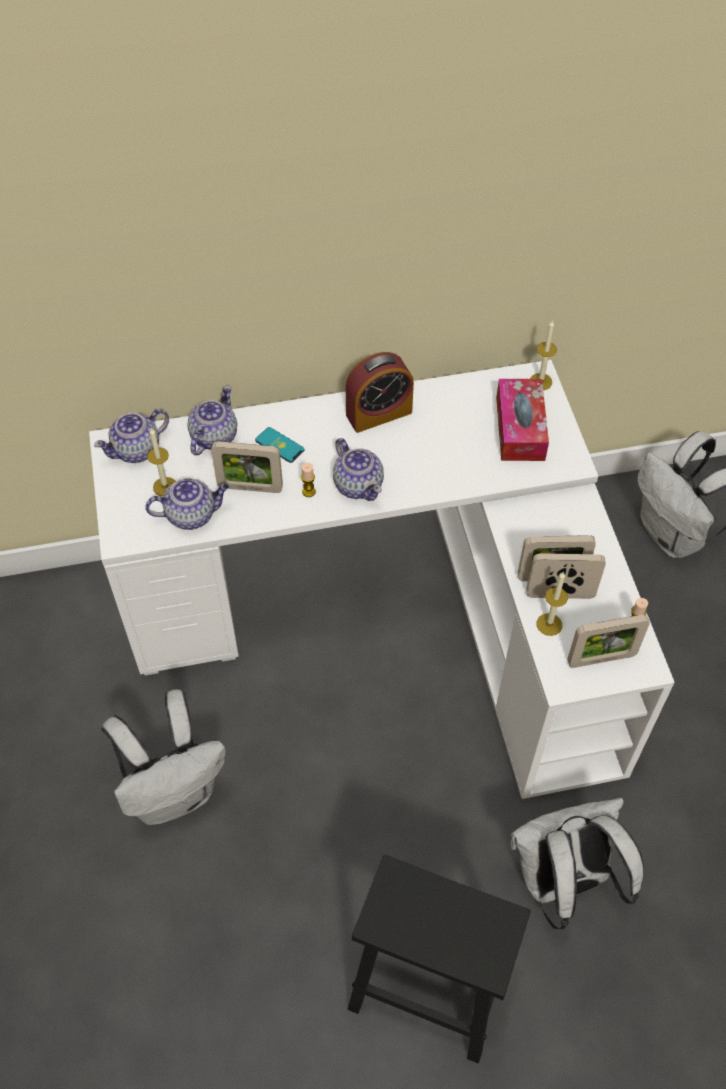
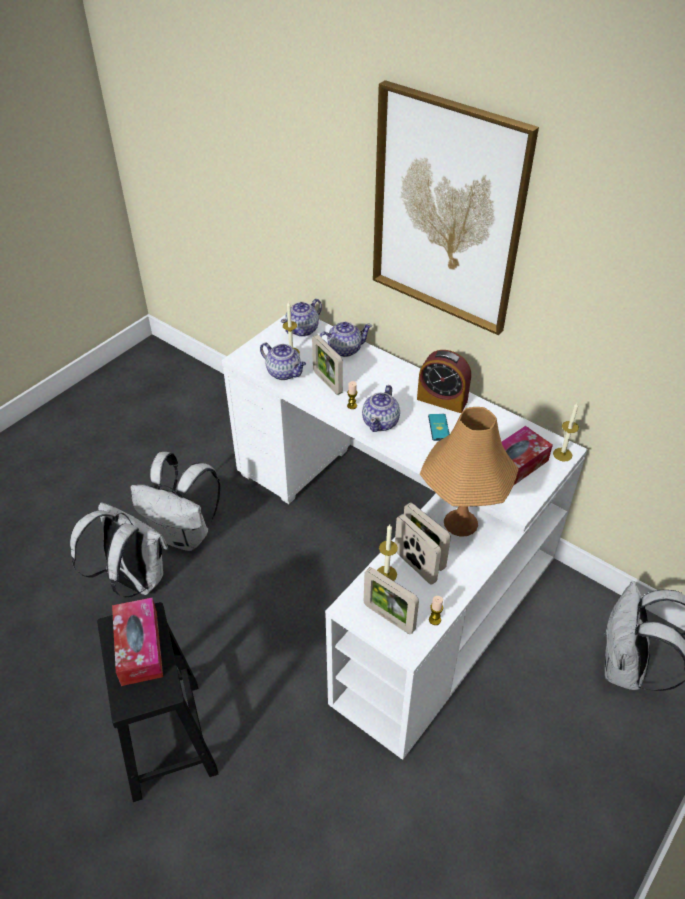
camera: 50 degrees right, 10 degrees down
(137, 450) = (303, 329): teapot -> teapot turned 60 degrees counterclockwise
(279, 445) = (369, 376): phone -> phone (439, 427)
(315, 200) = (447, 212): none -> picture
(428, 913) = (139, 647): none -> tissue box
(540, 520) = (461, 522): none -> orange table lamp
(562, 881) = (294, 771): white backpack -> white backpack (133, 580)

